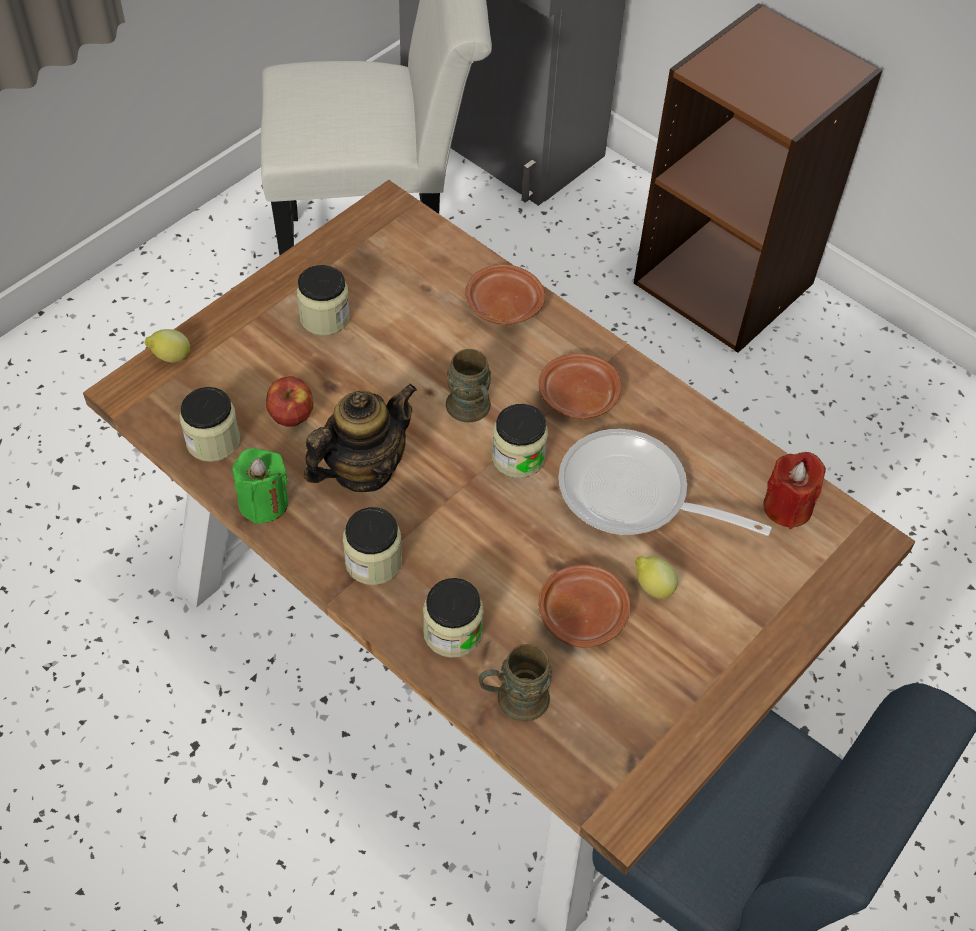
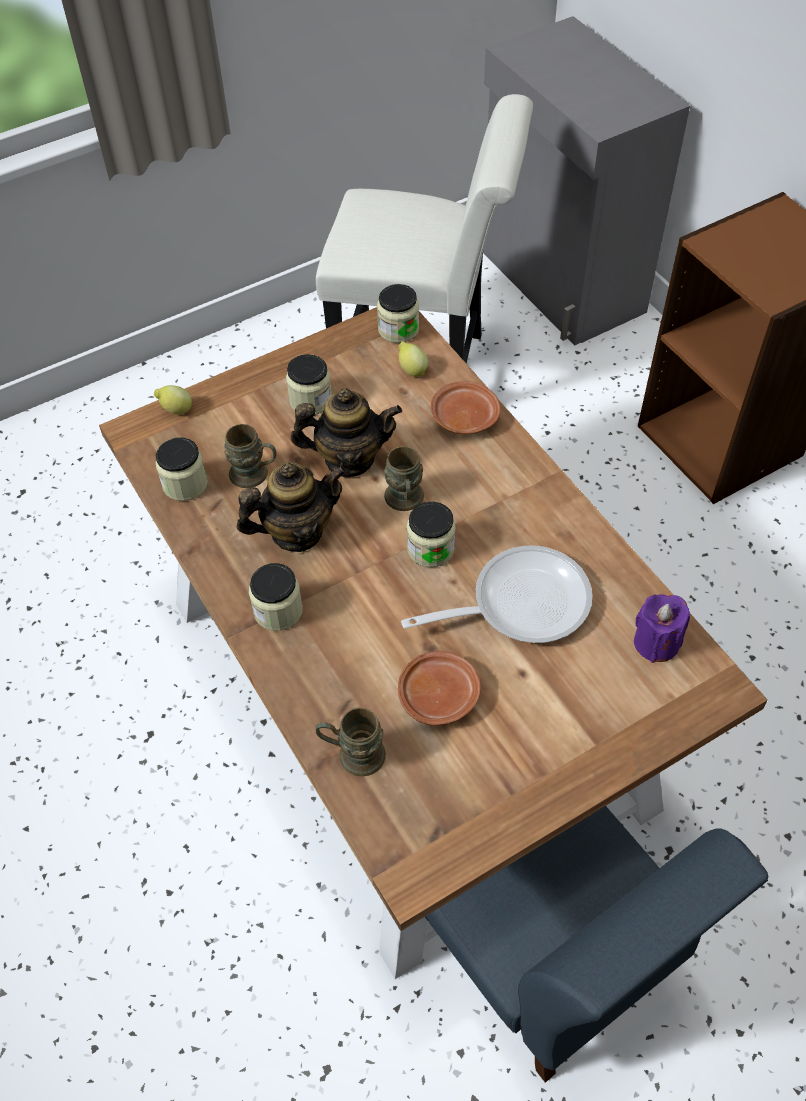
camera: 20 degrees right, 0 degrees up
(263, 503) = (207, 543): green candle -> none
(291, 414) = (255, 475): apple -> brown mug
(392, 376) = (349, 459): none -> teapot
(452, 632) = (322, 685): jar -> jar (398, 329)
(577, 396) = (501, 507): brown plate -> none
(633, 496) = (520, 603): frying pan -> frying pan turned 120 degrees clockwise
(652, 587) = (508, 686): lemon -> lemon (412, 370)
(787, 507) = (656, 642): red candle -> purple candle

